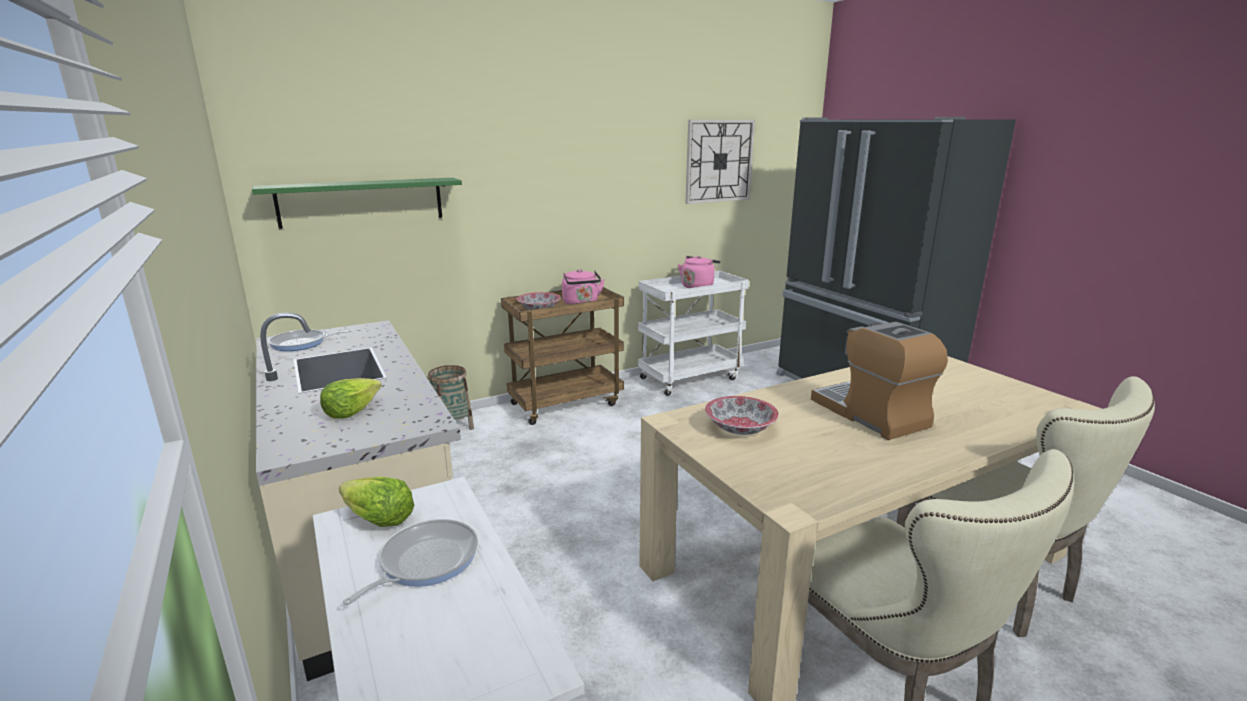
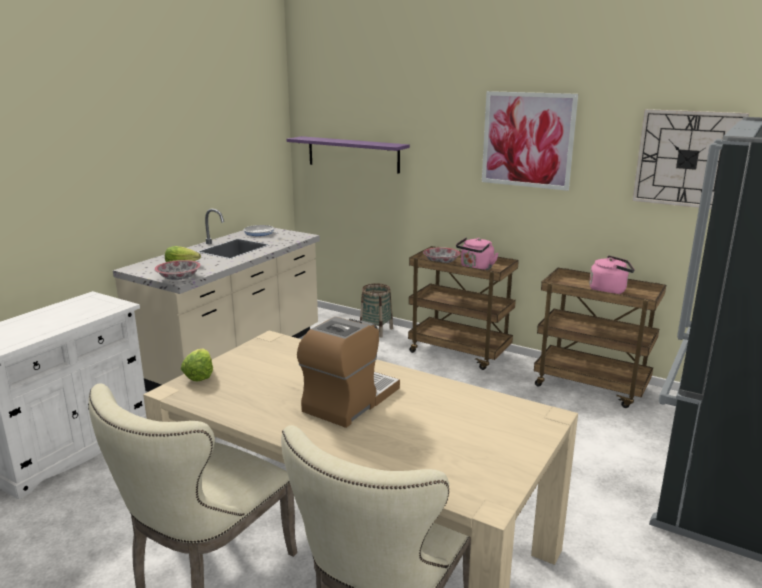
camera: 60 degrees right, 0 degrees up
(362, 202) = (353, 154): green shelf -> purple shelf
(377, 519) = (92, 301): lettuce -> lettuce (199, 375)
(424, 562) = (62, 317): frying pan -> none
(593, 157) = (527, 140): none -> picture
(690, 378) = (591, 386): white cart -> brown cart
(741, 428) = (278, 360): bowl -> bowl (179, 278)

